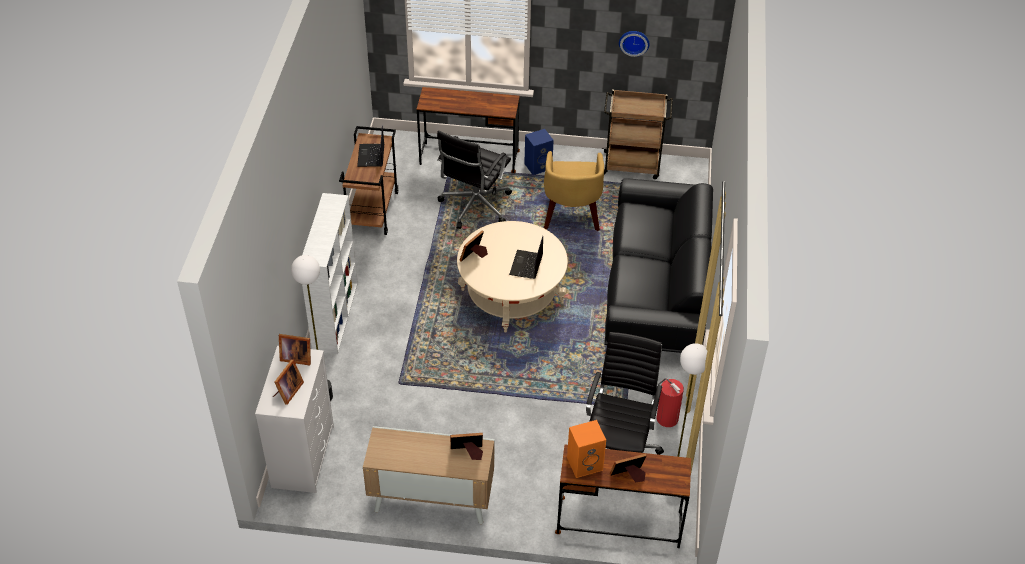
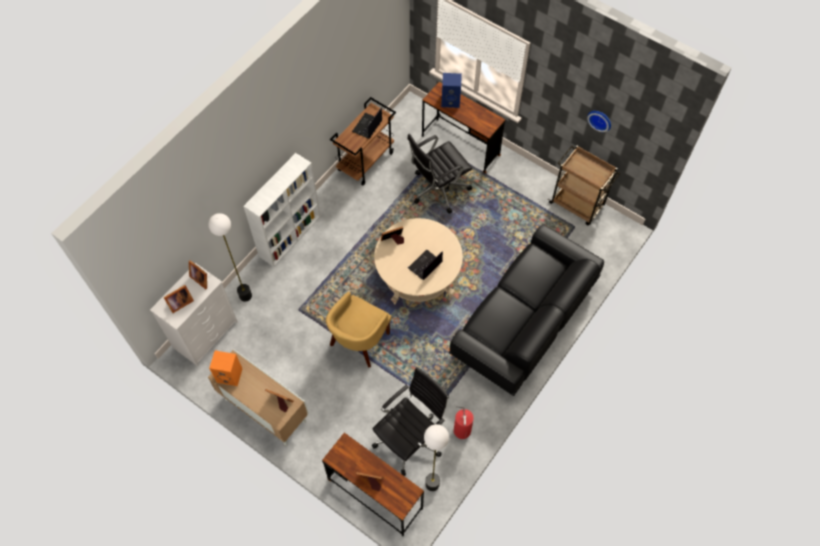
camera: 30 degrees right, 15 degrees up
(538, 166) = (506, 174): blue speaker -> blue speaker (451, 100)
(571, 215) = (503, 228): yellow armchair -> yellow armchair (359, 342)
(585, 463) = (348, 455): orange speaker -> orange speaker (230, 375)

